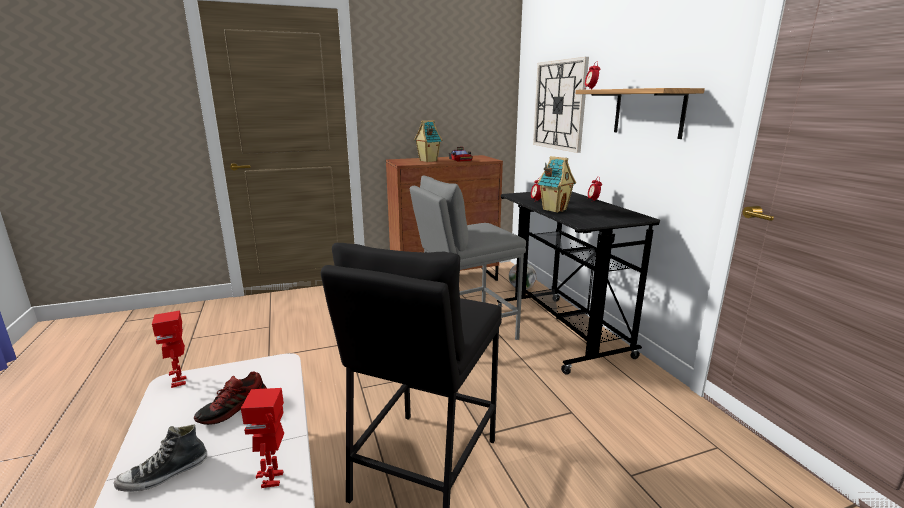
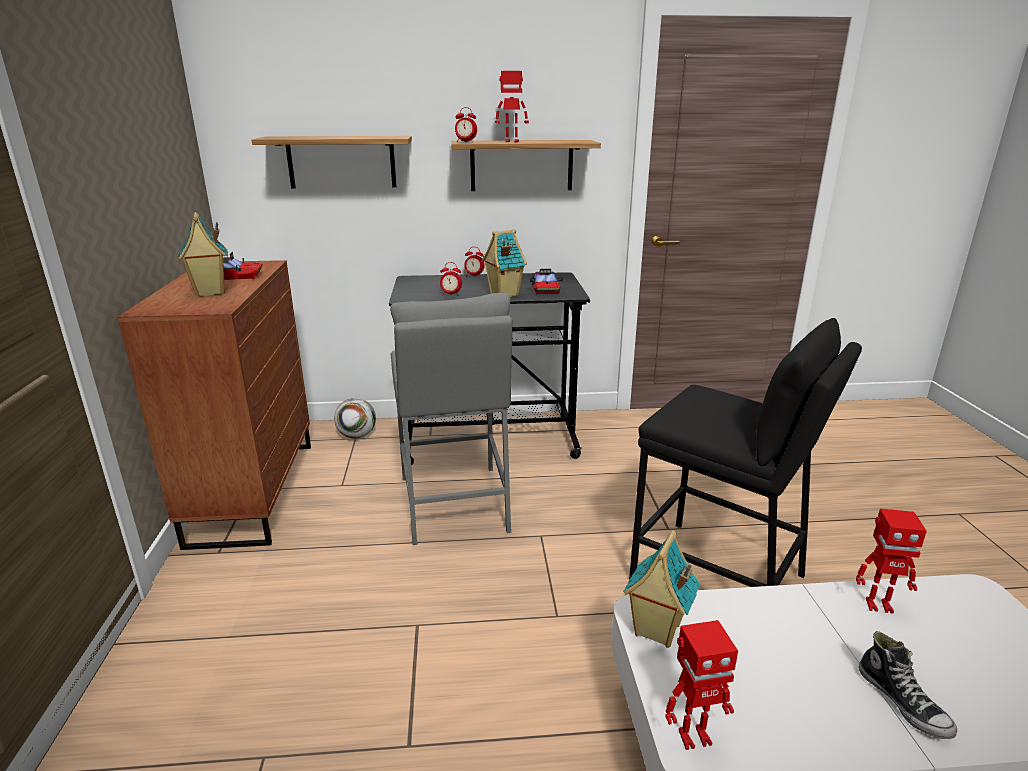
camera: 75 degrees left, 5 degrees up
(233, 408) = (762, 653): shoe -> none
(264, 367) = (655, 631): none -> toy house
(559, 105) = (341, 162): wall clock -> shelf
(588, 217) = (545, 289): none -> toy car
(616, 88) = (511, 142): none -> toy robot

